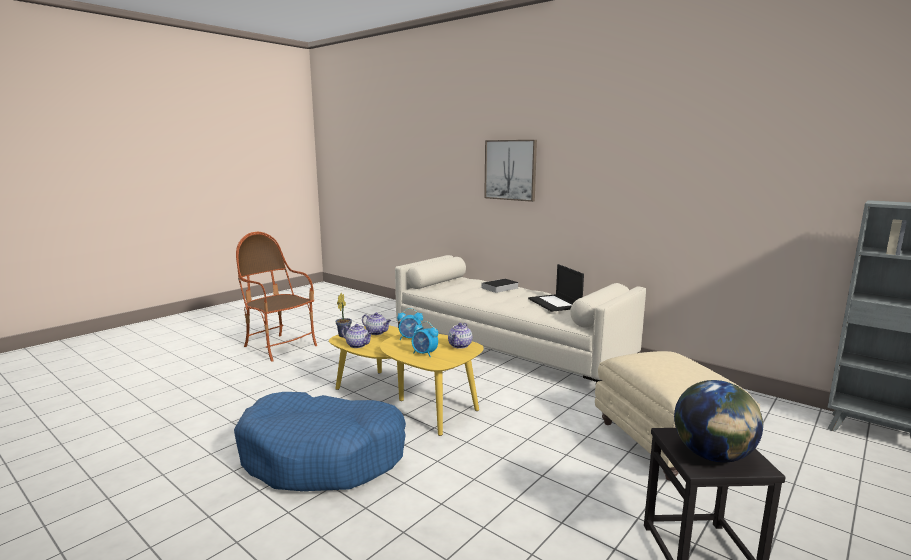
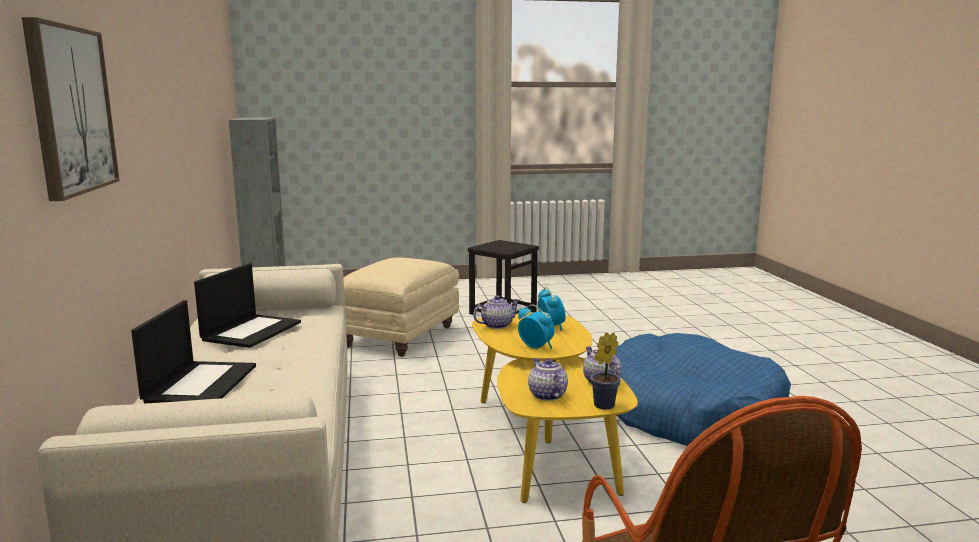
camera: 140 degrees left, 0 degrees up
(499, 288) = (200, 383): book -> laptop
(713, 456) = (510, 245): globe -> none

